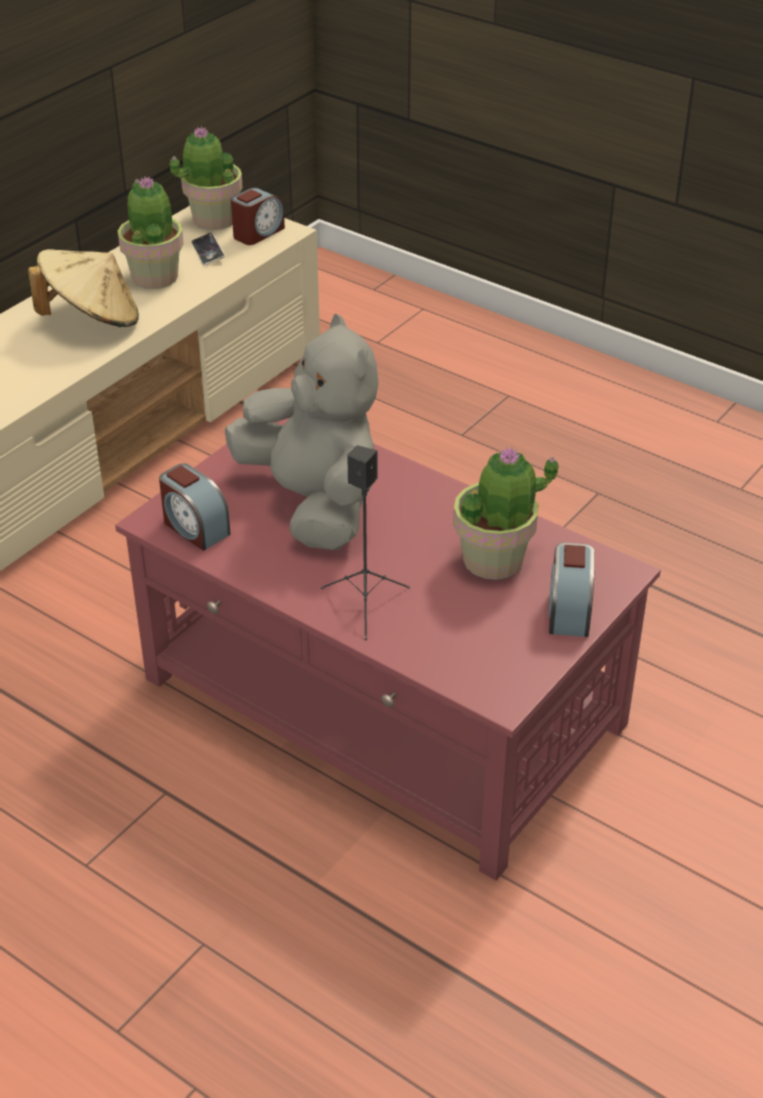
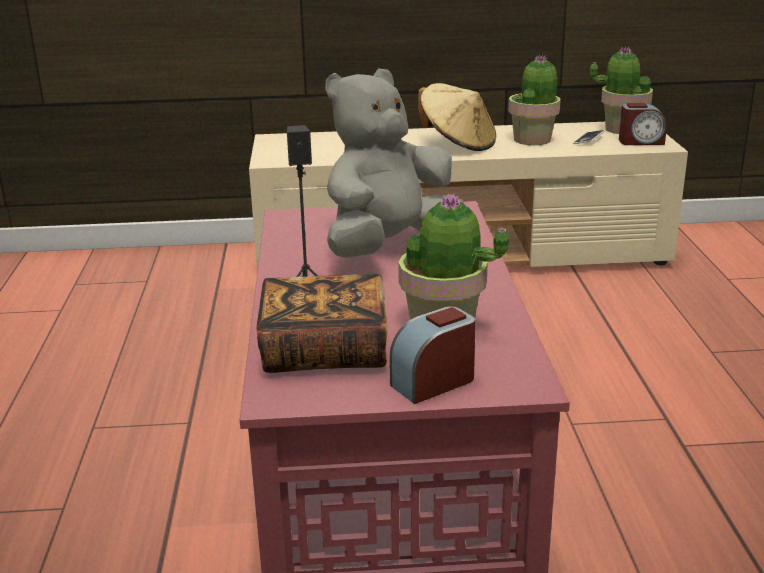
camera: 50 degrees right, 15 degrees down
(195, 528) = (298, 228): alarm clock -> none
(314, 504) = (388, 247): grey plush toy -> grey plush toy turned 150 degrees counterclockwise
(459, 637) = (325, 351): none -> book

